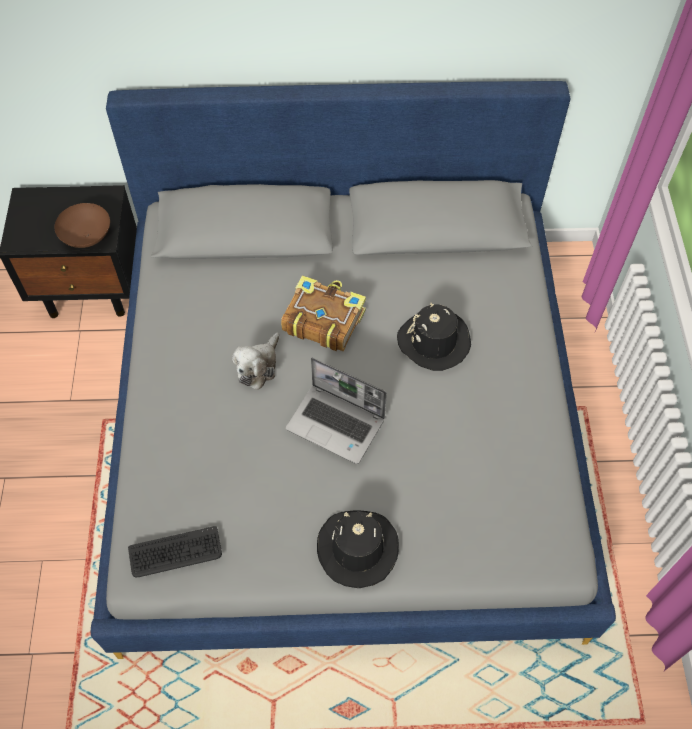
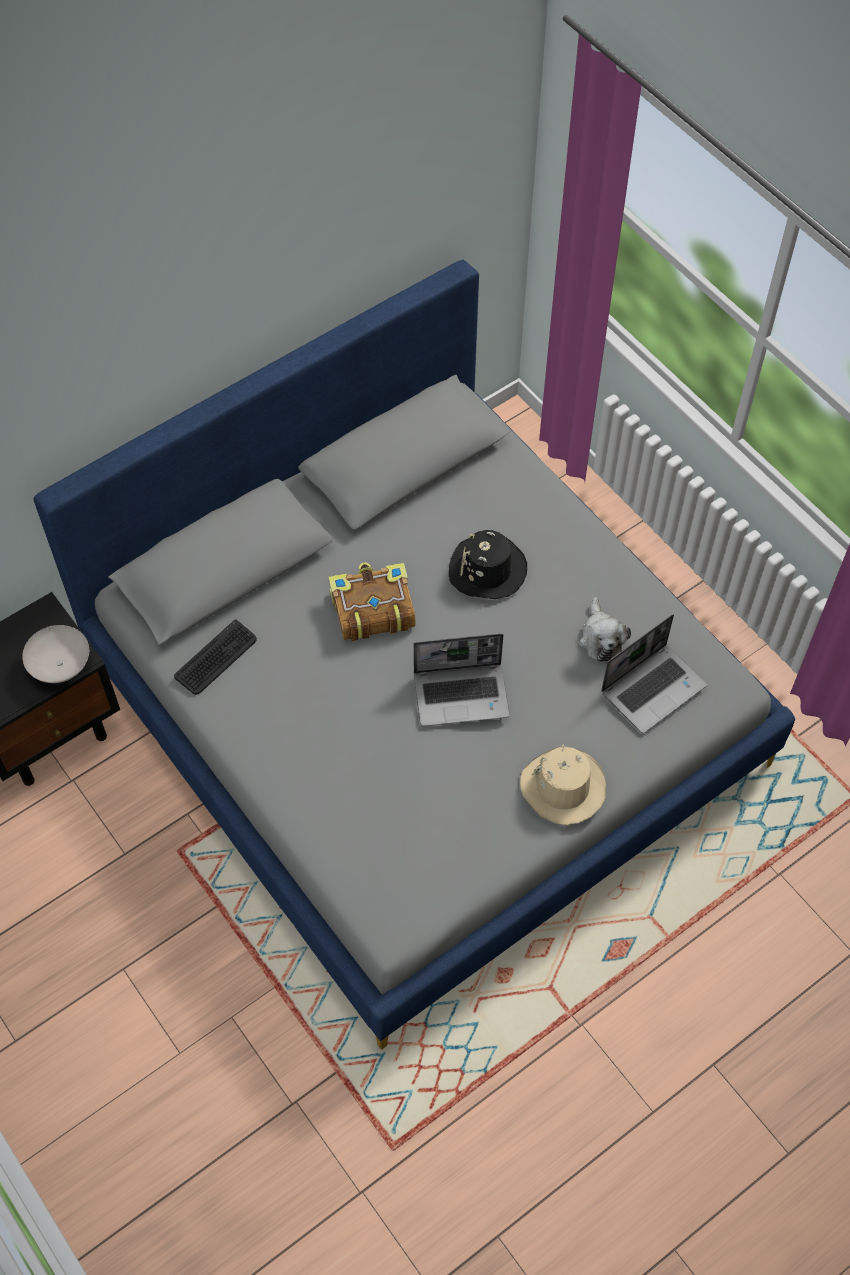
camera: 35 degrees left, 0 degrees up
(88, 236) = (61, 665): brown bowl -> white bowl
(175, 552) = (413, 890): keyboard -> keyboard (216, 658)
(258, 366) = (348, 687): plush toy -> plush toy (601, 638)
(357, 549) = (563, 787): black hat -> beige hat
(495, 515) = (653, 688): none -> laptop

